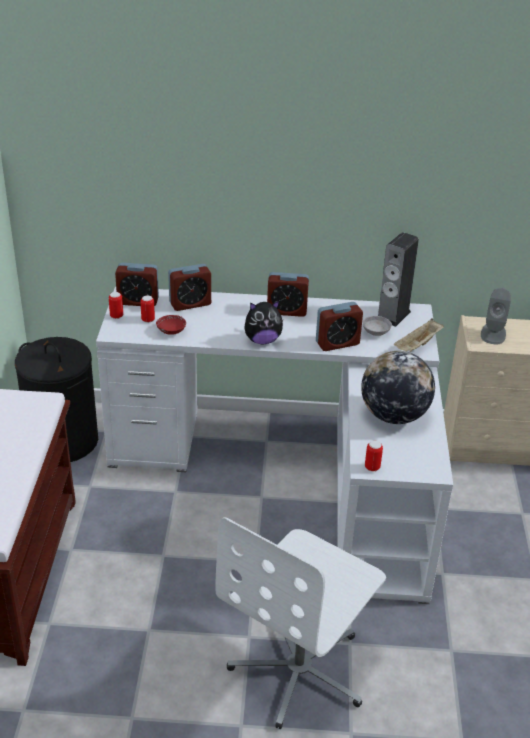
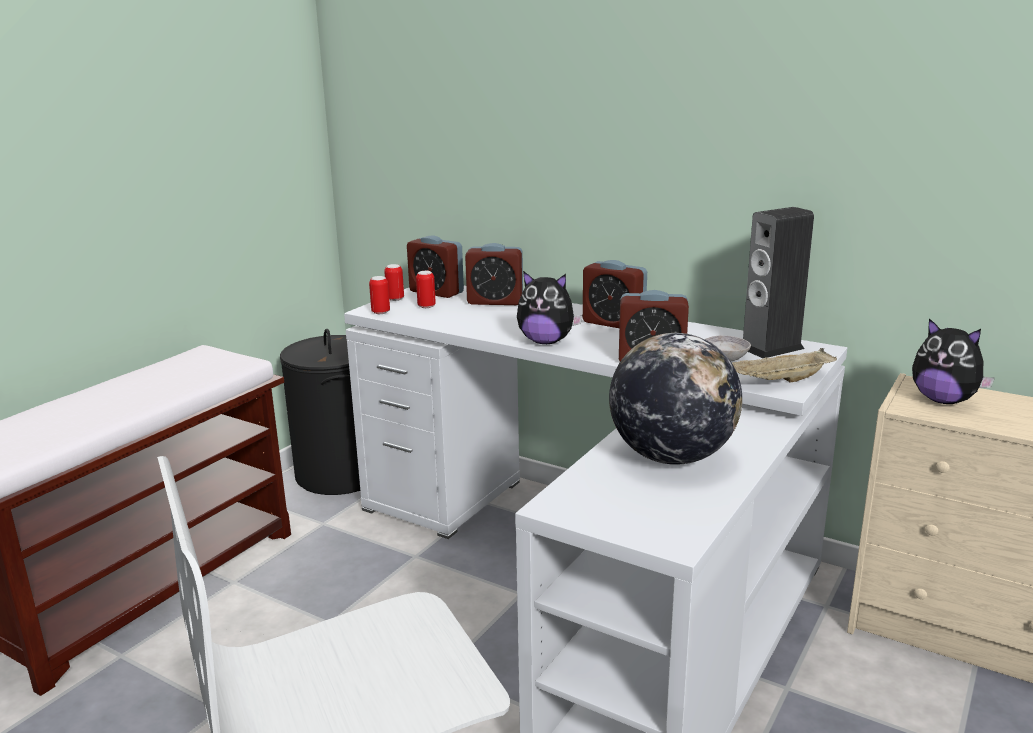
camera: 30 degrees right, 15 degrees down
(171, 331) = (440, 318): red bowl -> none
(372, 467) = (566, 508): can -> can (380, 312)
(493, 334) = (944, 400): grey speaker -> plush toy

